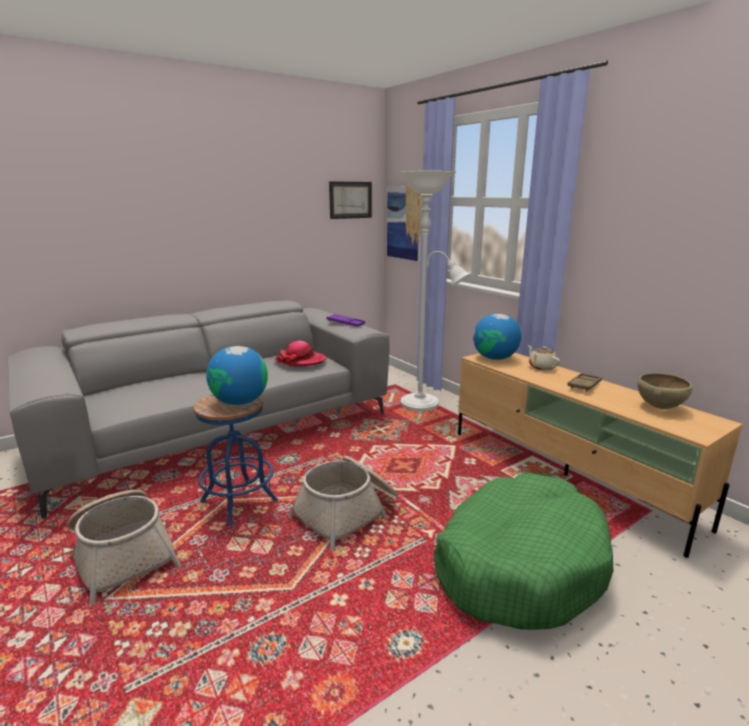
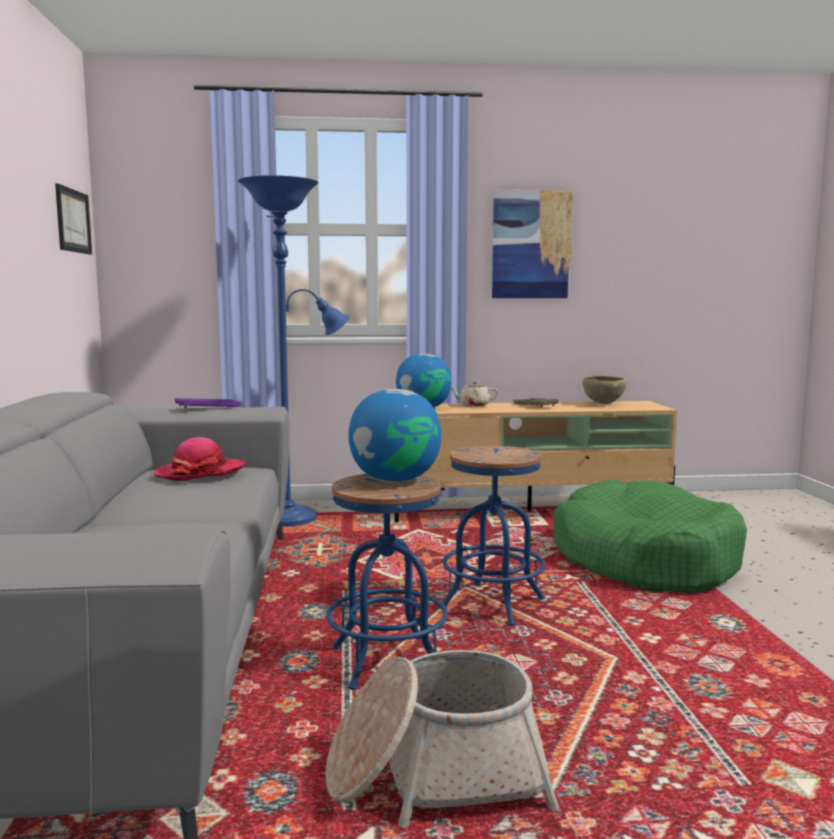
camera: 60 degrees left, 10 degrees down
(348, 513) = (492, 604): basket -> blue stool
(404, 223) = (156, 263): picture -> picture (531, 245)
(424, 405) = (295, 518): white floor lamp -> blue floor lamp

